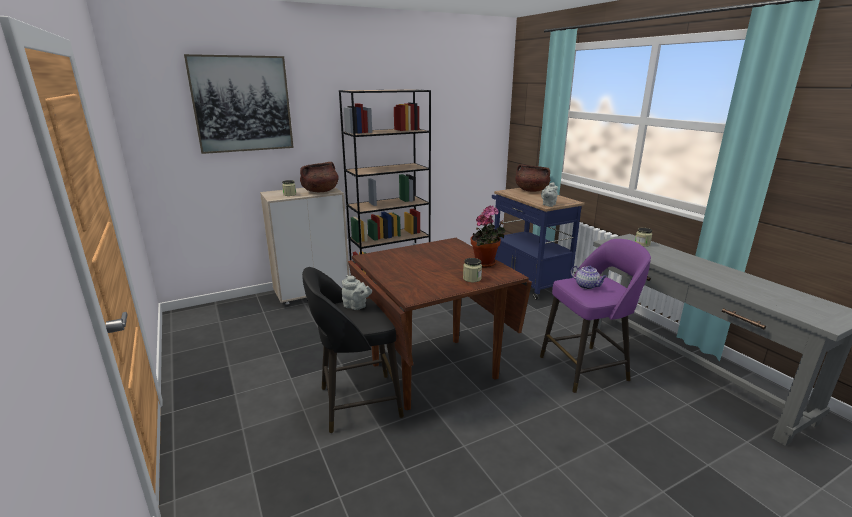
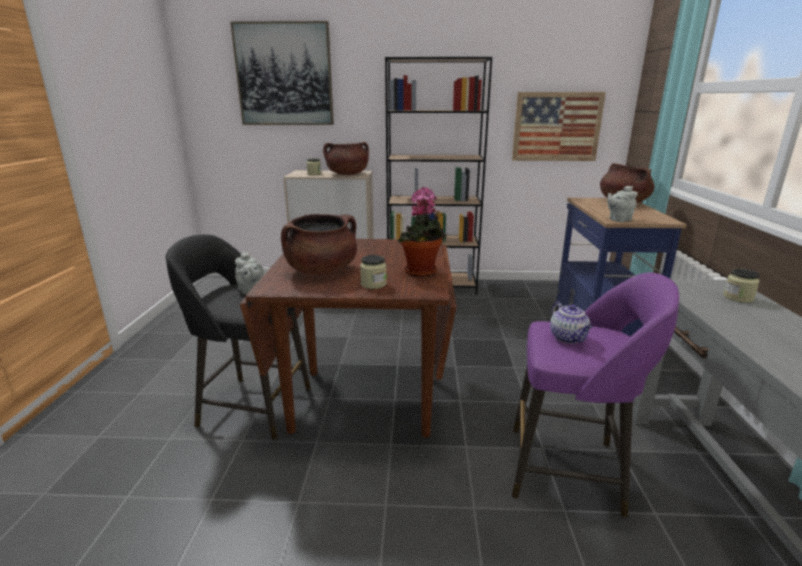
camera: 30 degrees right, 0 degrees up
(422, 277) = (321, 270): none -> brown cooking pot
(464, 137) = (556, 127): none -> picture

